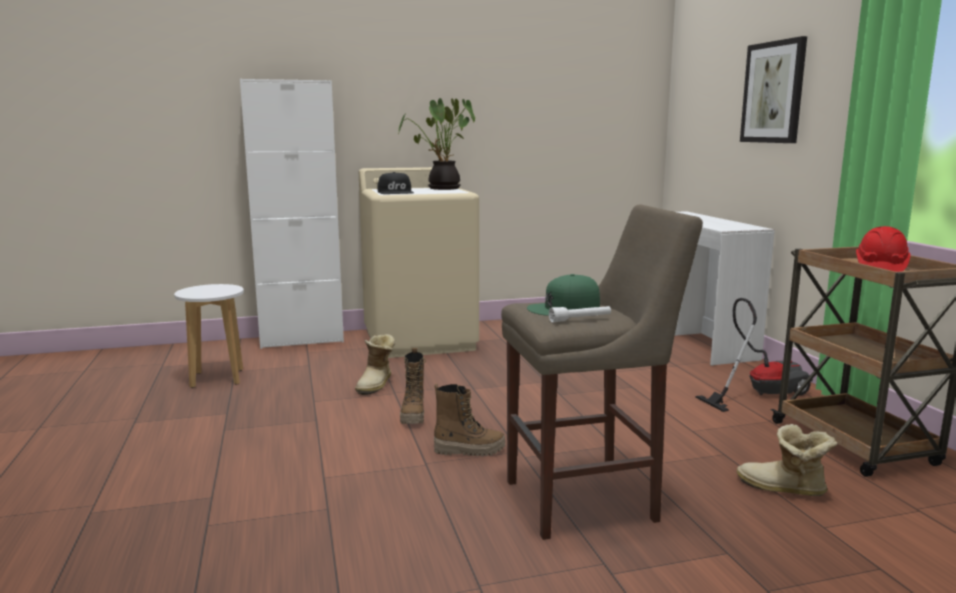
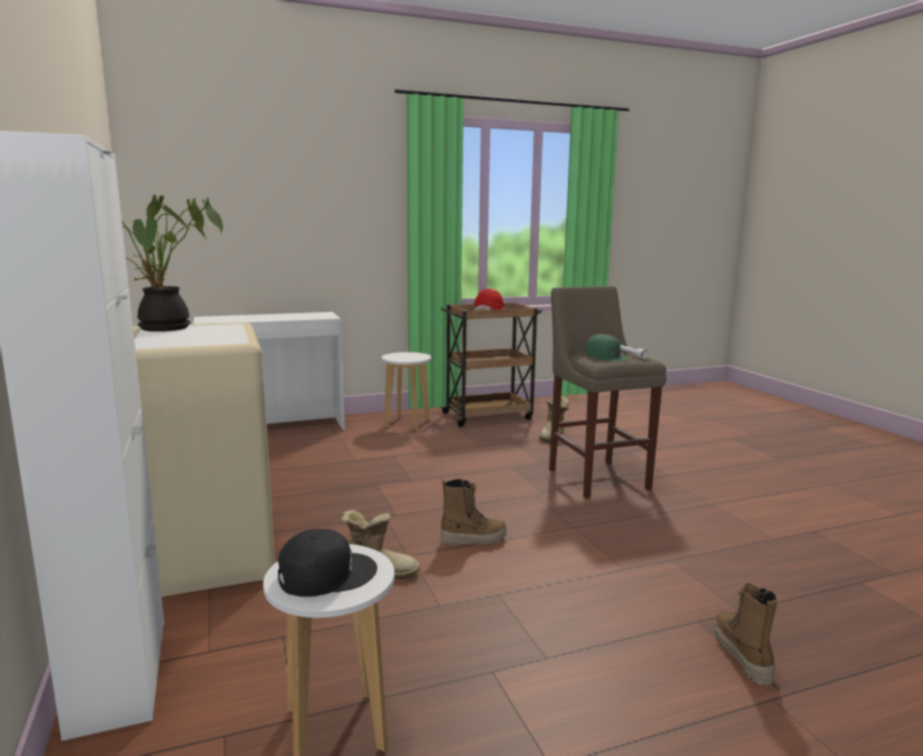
camera: 95 degrees left, 0 degrees up
(396, 192) = (214, 339): black cap -> black cap (326, 573)
(469, 450) = (541, 512): boot -> boot (741, 655)
(759, 393) = (407, 424): vacuum cleaner -> white stool
(773, 92) = (305, 202): picture -> none

